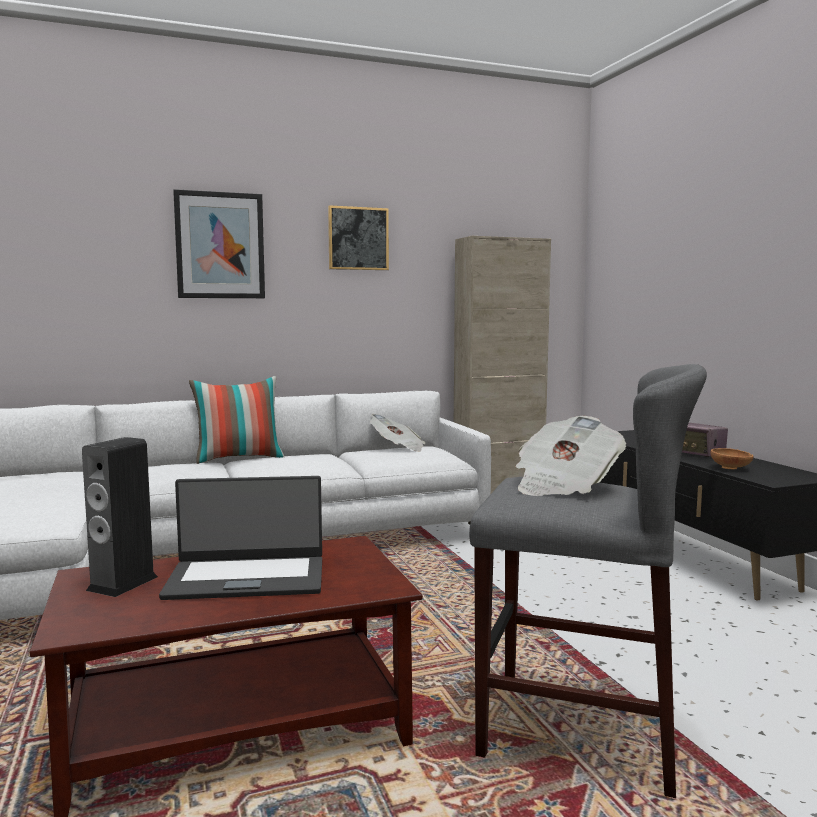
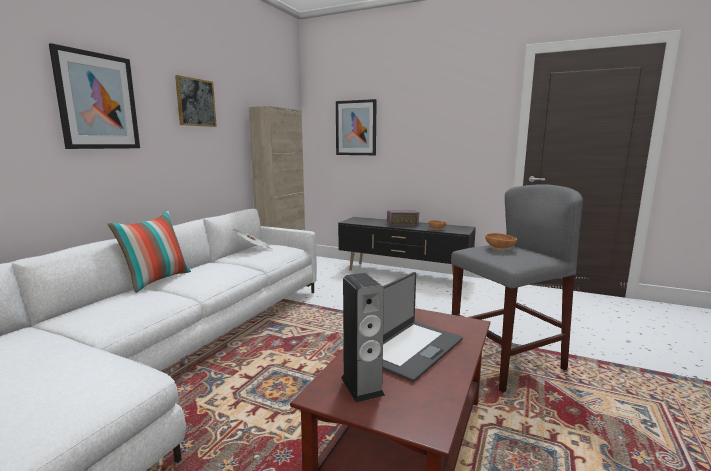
camera: 45 degrees left, 5 degrees up
(563, 485) = (500, 249): newspaper -> brown bowl
(652, 264) = (356, 128): none -> picture

